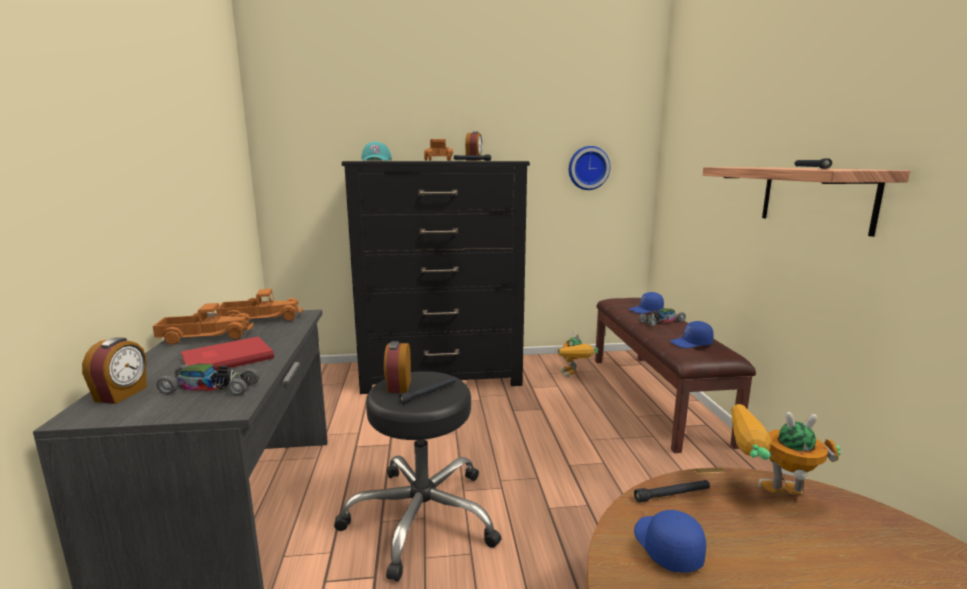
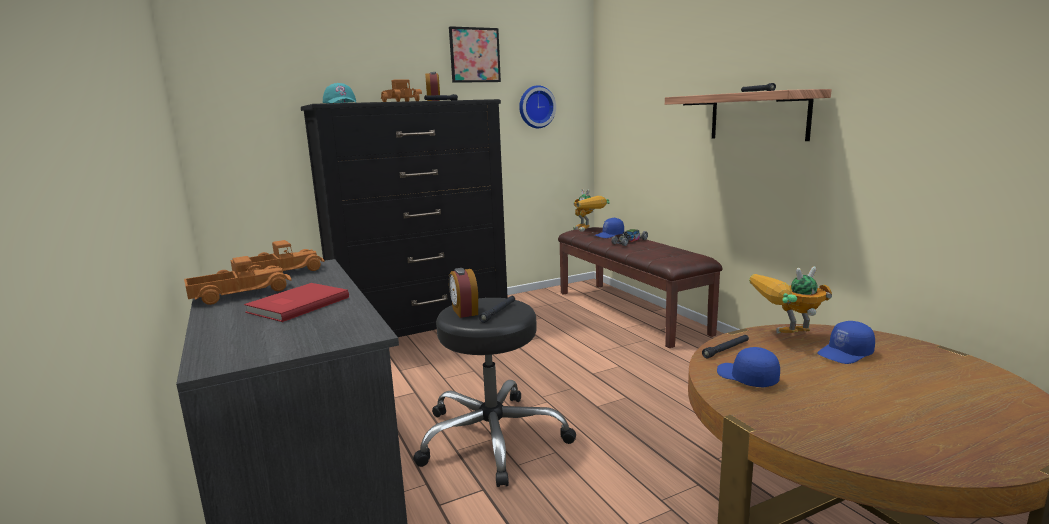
camera: 20 degrees left, 0 degrees up
(122, 394) = (228, 344): alarm clock -> none
(210, 388) = (321, 326): toy car -> none
(525, 114) = (475, 55): none -> picture
(574, 376) = (550, 307): toy robot -> toy robot (588, 230)
(691, 343) = (666, 253): blue cap -> blue cap (845, 354)

